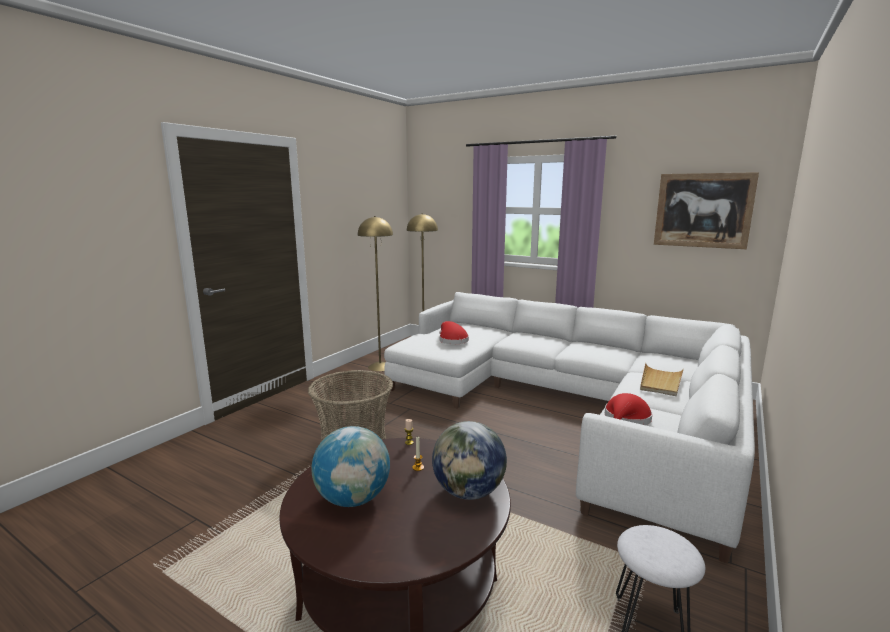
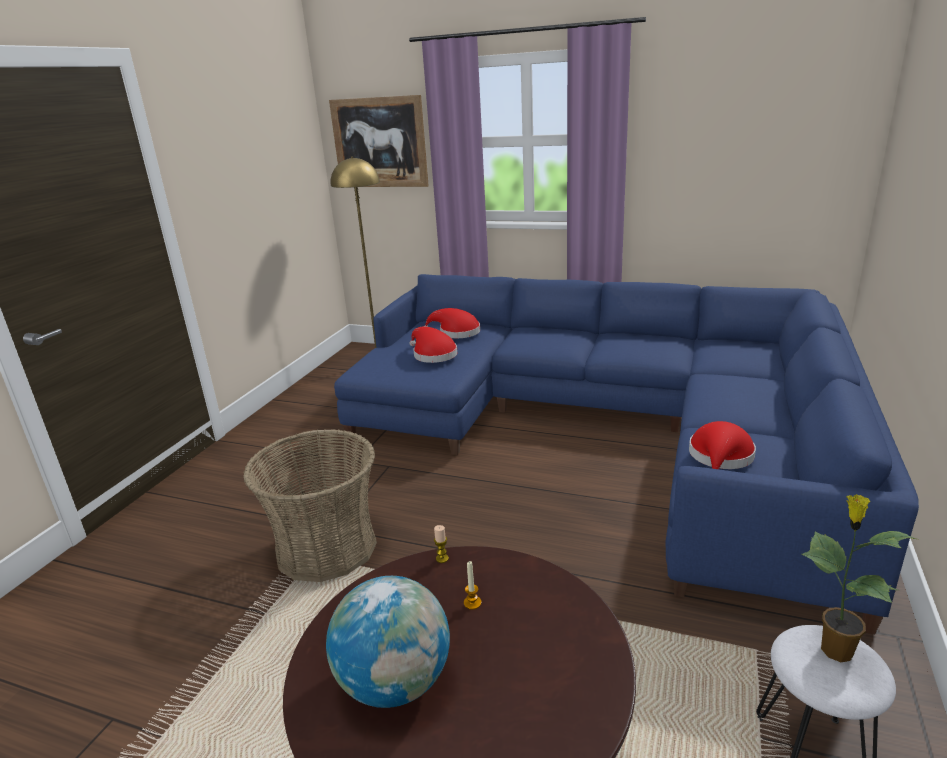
camera: 10 degrees left, 10 degrees up
(380, 366) = (322, 401): yellow floor lamp -> none
(469, 492) = (563, 634): globe -> none
(472, 330) = (456, 332): none -> red hat
(570, 406) = (611, 428): white sofa -> blue sofa
(660, 382) = (741, 387): beige tray -> none
(664, 541) = (834, 649): none -> potted plant
(703, 210) = (771, 128): picture -> picture (379, 143)

